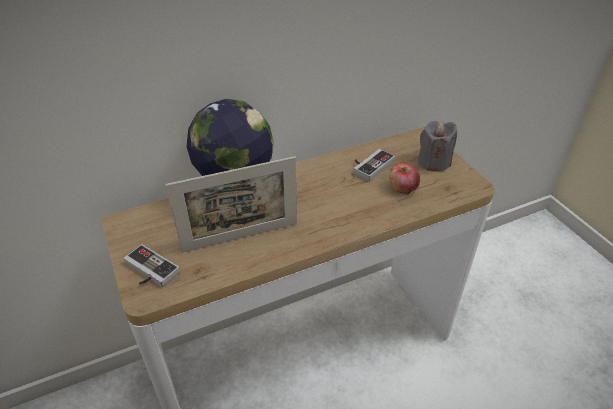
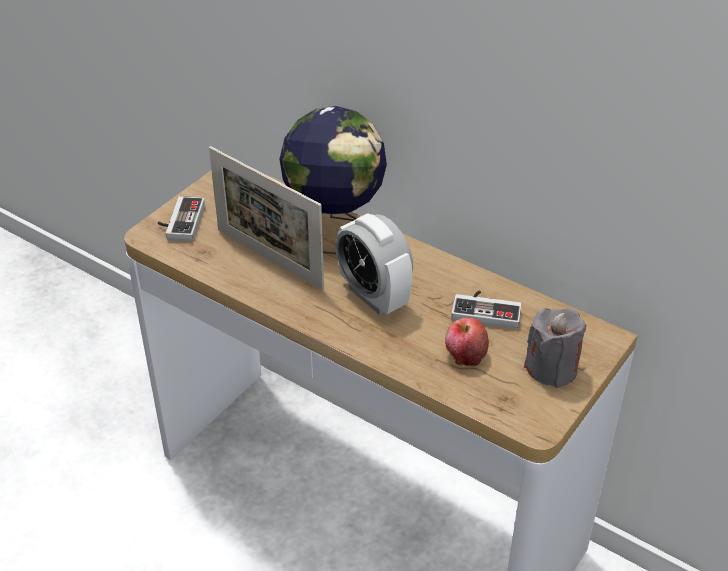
camera: 60 degrees right, 0 degrees up
(322, 203) = (373, 296): none -> alarm clock

